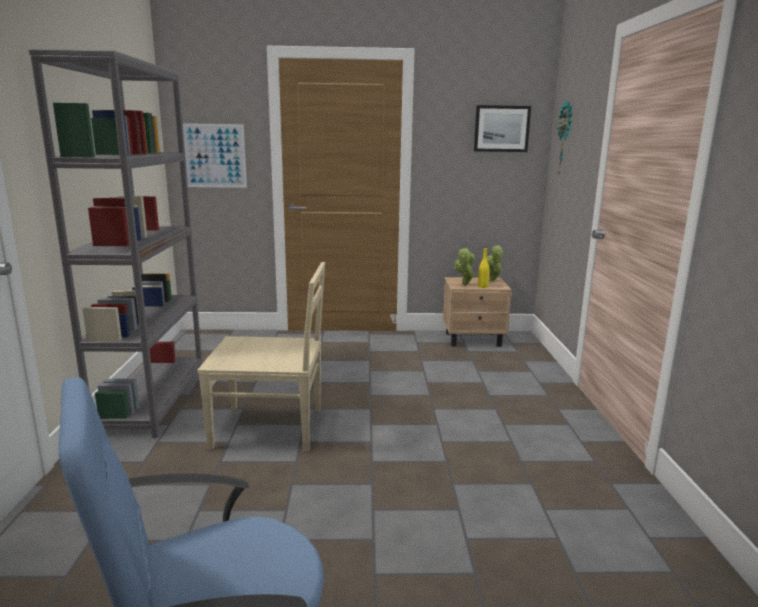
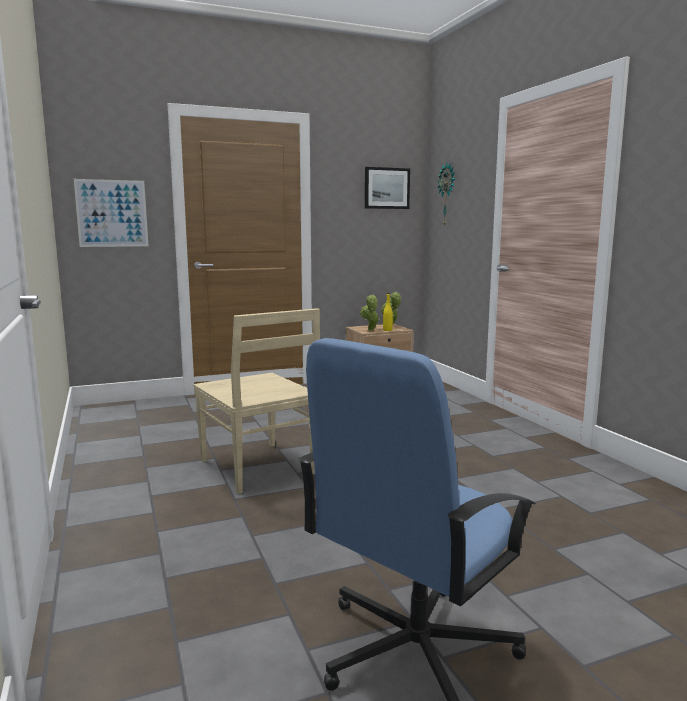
camera: 20 degrees left, 5 degrees down
(153, 400) = (107, 465): grey bookcase -> none
(271, 428) = (258, 468): beige chair -> beige chair turned 75 degrees clockwise

